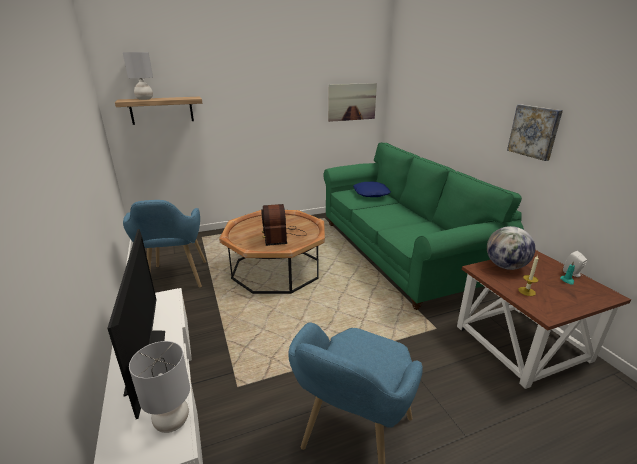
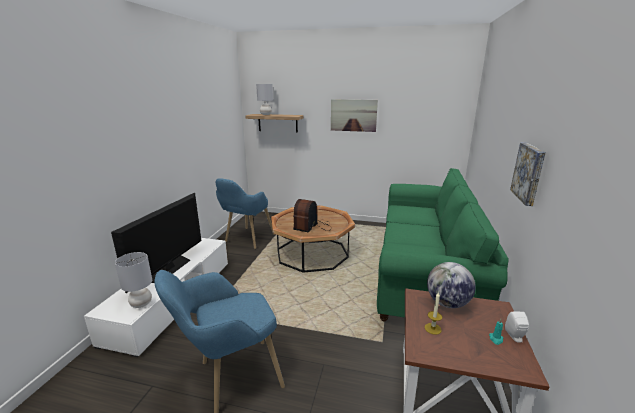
camera: 35 degrees right, 5 degrees down
(352, 102) = (433, 128): picture -> picture (353, 115)
(370, 193) = (419, 212): blue pillow -> none

